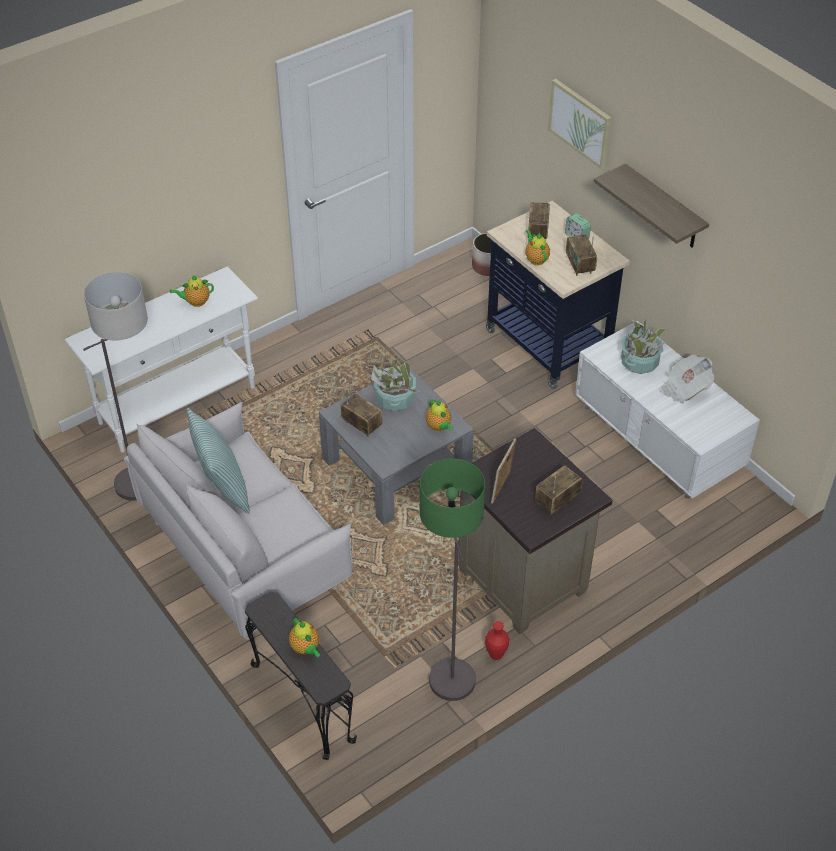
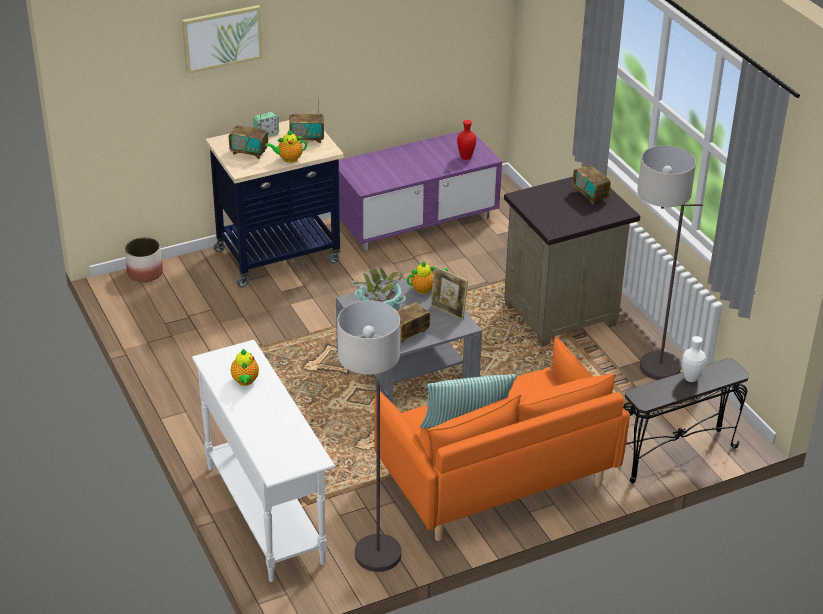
camera: 80 degrees left, 10 degrees down
(244, 554) = (495, 479): grey sofa -> orange sofa
(305, 648) = (691, 378): teapot -> white vase
(448, 669) = (647, 368): green floor lamp -> grey floor lamp
(496, 655) = (635, 340): red vase -> red vase (466, 157)
(502, 488) = (572, 219): picture frame -> picture frame (448, 312)
(639, 362) = (385, 169): potted plant -> none
(658, 438) = (416, 219): white tv stand -> purple tv stand
(664, 208) = (334, 38): shelf -> none
(684, 388) = (424, 154): newspaper -> none

